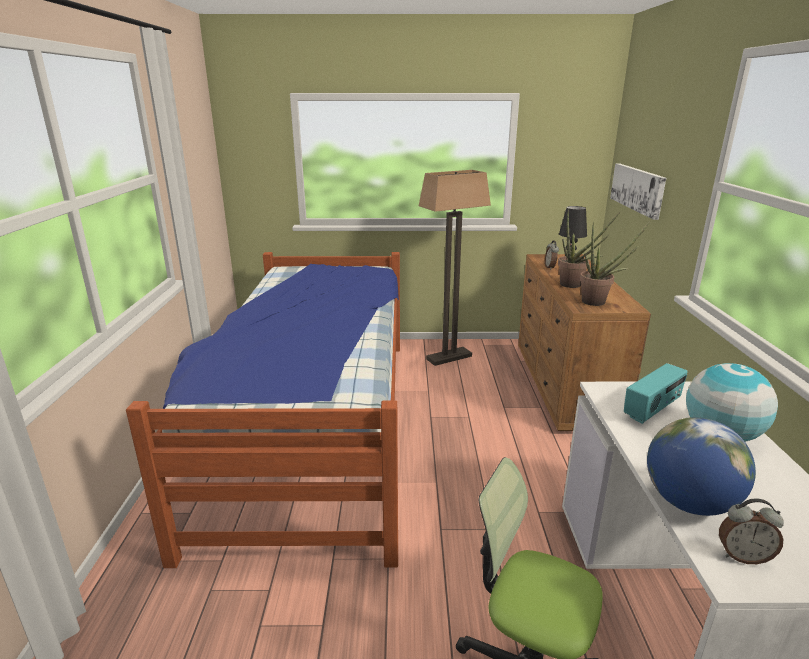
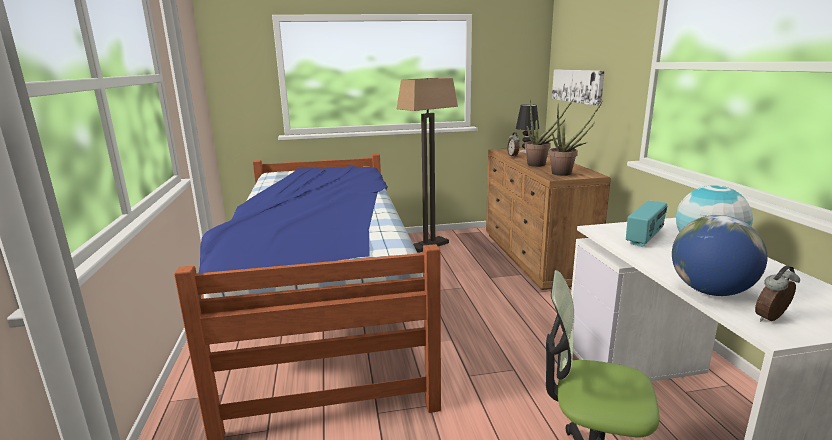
camera: 10 degrees left, 5 degrees down
(742, 556) = (772, 319): alarm clock -> alarm clock turned 150 degrees clockwise

